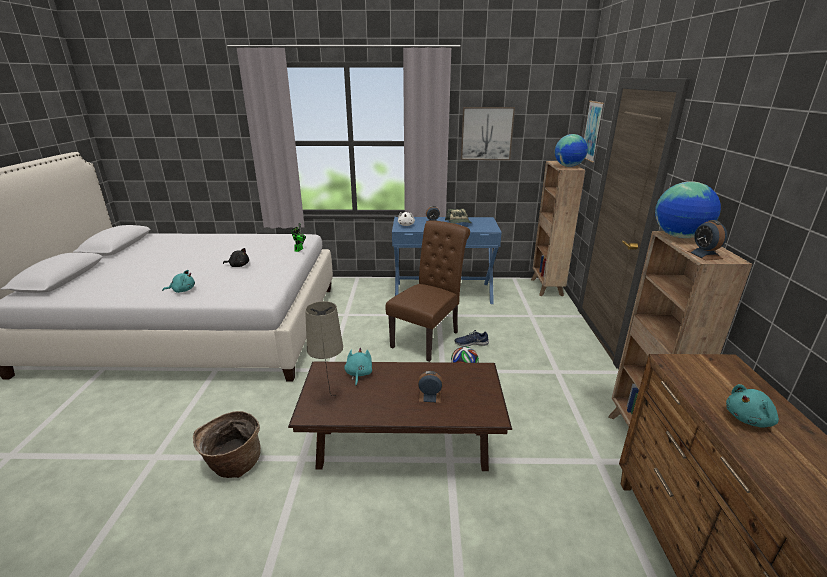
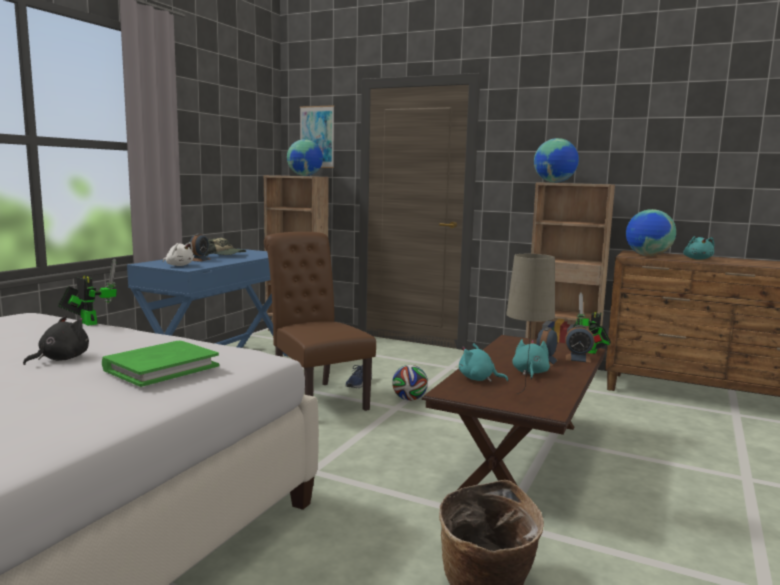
camera: 65 degrees left, 15 degrees down
(182, 290) = (94, 405): turquoise plush toy -> turquoise plush toy (530, 373)
(228, 285) = (161, 368): none -> green book
(486, 133) = (207, 138): picture -> none
(486, 419) = (591, 352): none -> toy robot
(704, 255) = (595, 183): alarm clock -> alarm clock (578, 359)
(704, 375) = (648, 256): none -> globe

